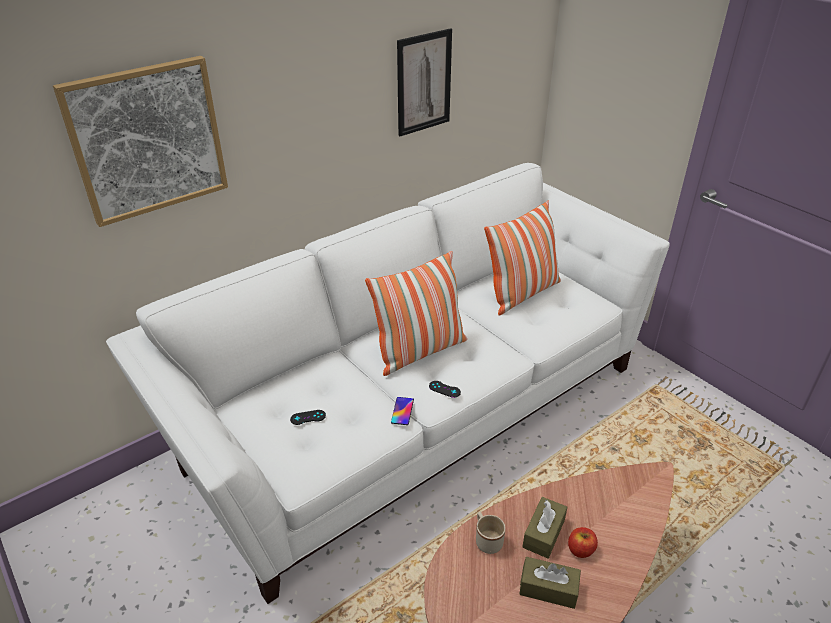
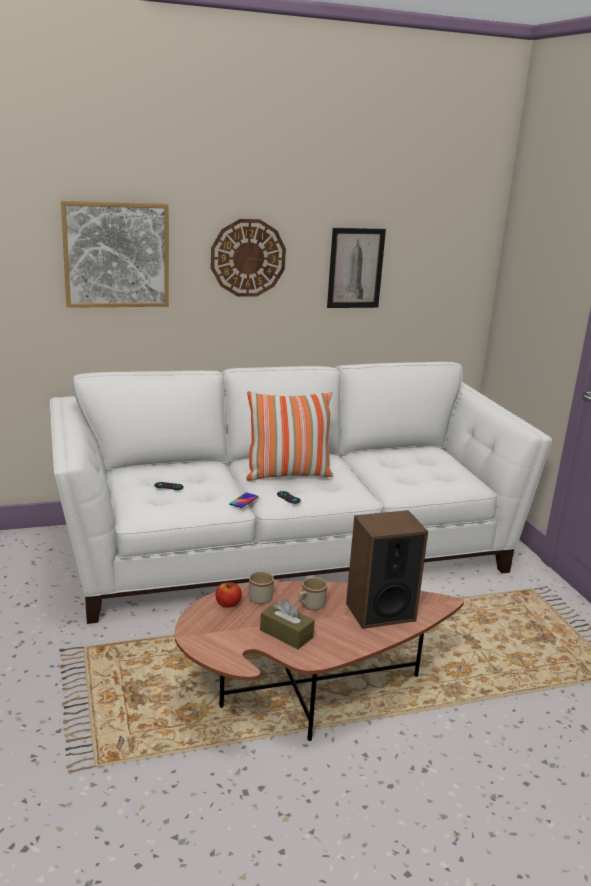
camera: 20 degrees right, 15 degrees down
(308, 101) = (248, 258): none -> wall clock
(522, 293) = (407, 463): pillow -> none
(543, 533) = (310, 606): brown tissue box -> beige mug
(580, 550) = (333, 622): apple -> apple (228, 604)
(612, 514) = (380, 612): none -> speaker

